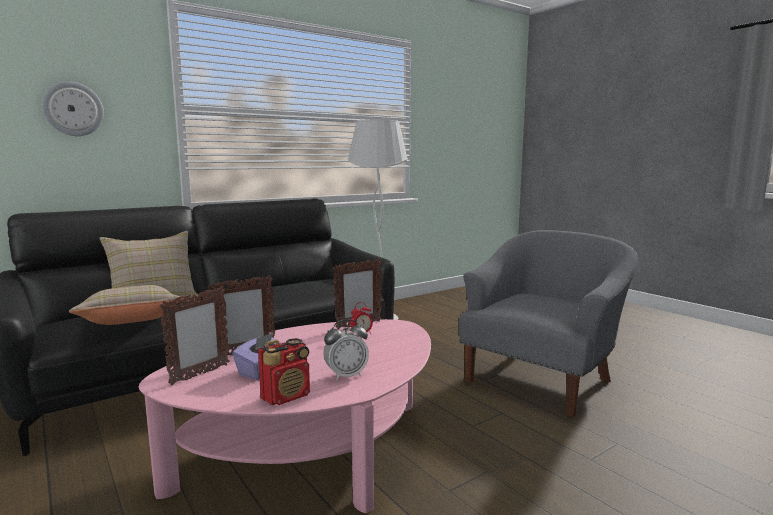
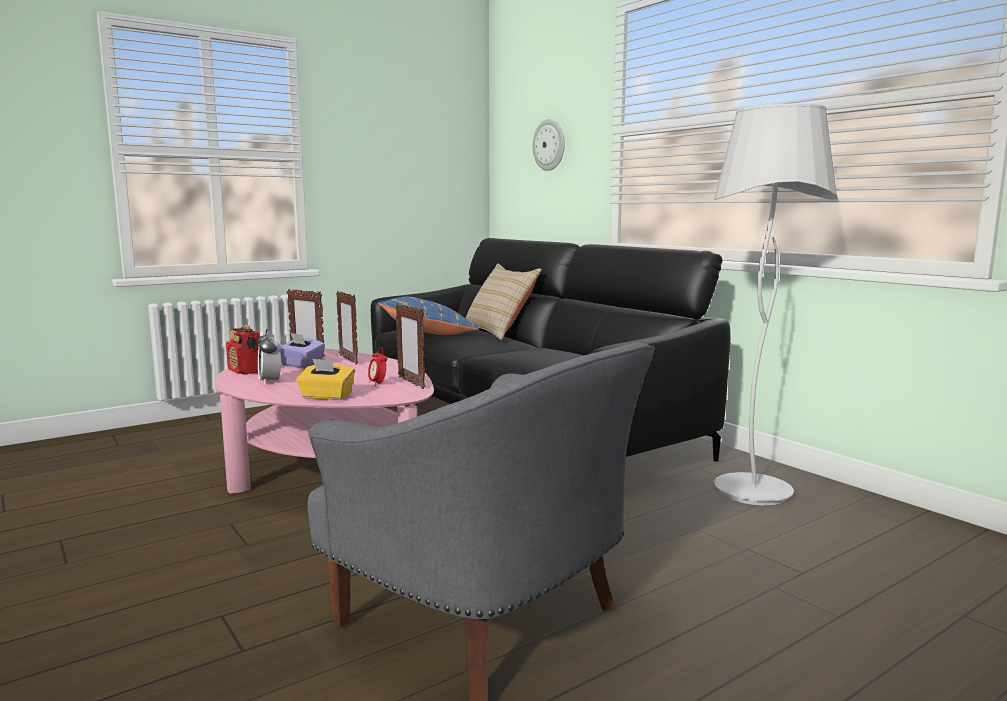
camera: 90 degrees right, 0 degrees up
(132, 324) = (427, 333): beige pillow -> blue pillow
(406, 347) = (326, 396): none -> yellow tissue box

